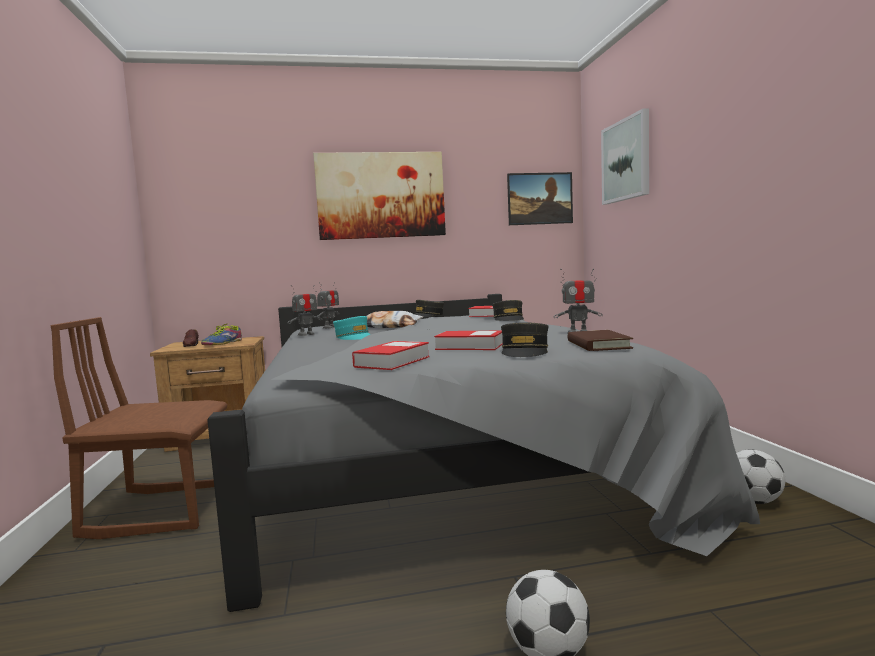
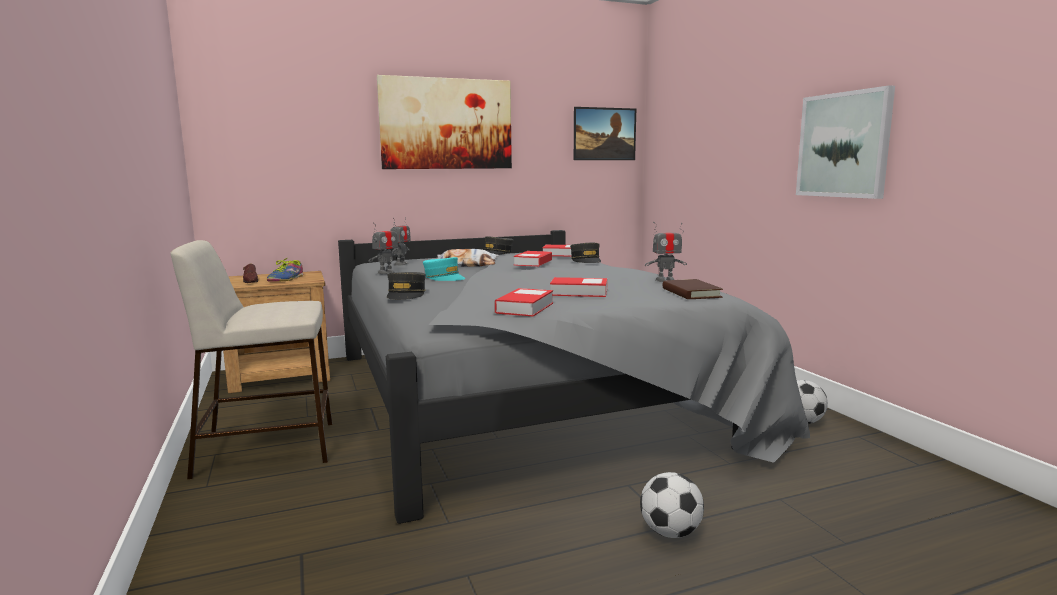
camera: 10 degrees left, 5 degrees up
(161, 509) = (269, 448): brown chair -> beige stool
(452, 322) = (533, 263): none -> book
(525, 351) = (633, 299): grey cap -> grey cap (406, 294)
(626, 160) = (694, 106): picture -> picture (844, 145)

